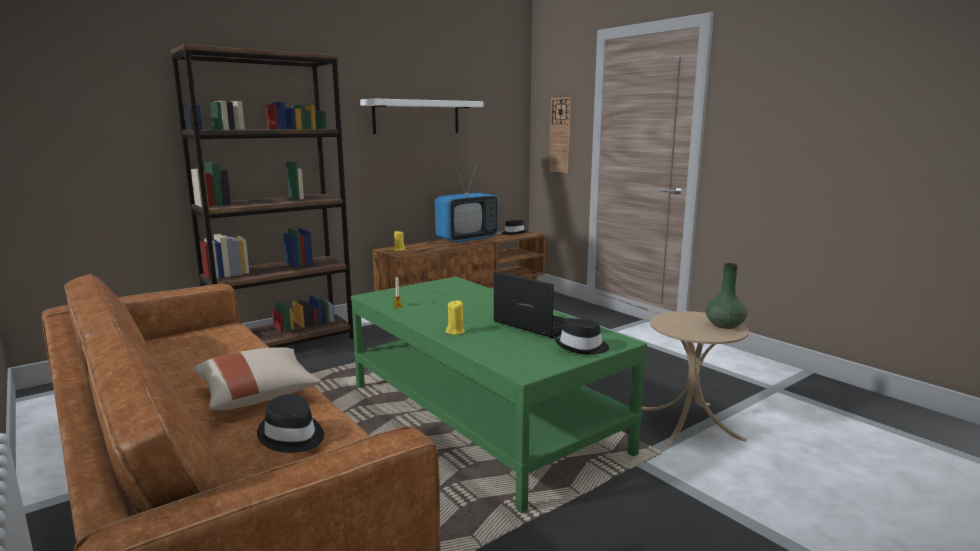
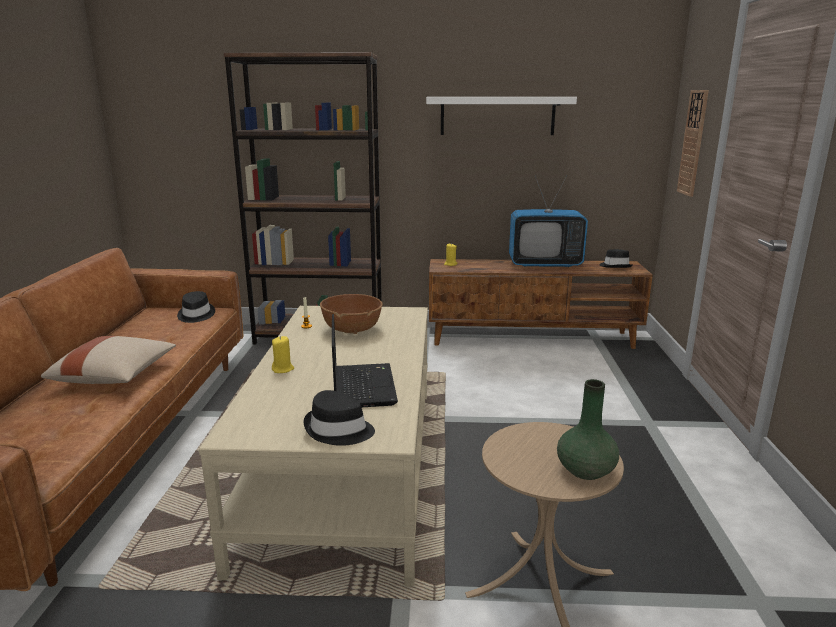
camera: 40 degrees right, 5 degrees up
(292, 436) = (60, 420): black hat -> black hat (195, 315)
(439, 299) = (352, 329): none -> brown bowl
(480, 417) = (346, 467): green coffee table -> beige coffee table

